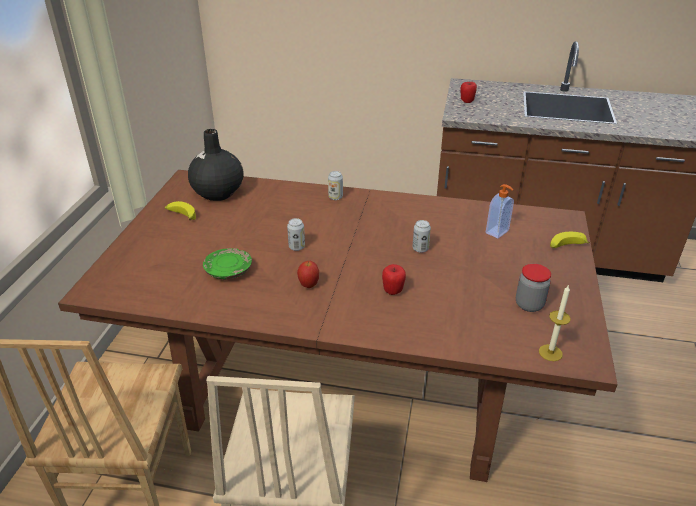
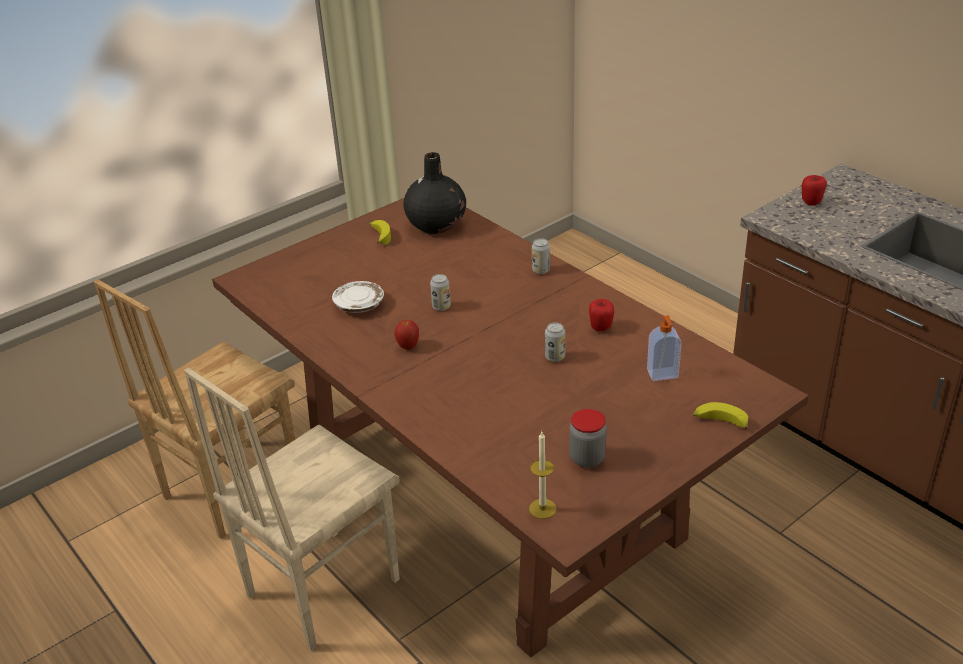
camera: 40 degrees right, 0 degrees up
(228, 270) = (359, 304): green plate -> white plate
(393, 291) = (474, 385): apple -> apple (601, 328)

